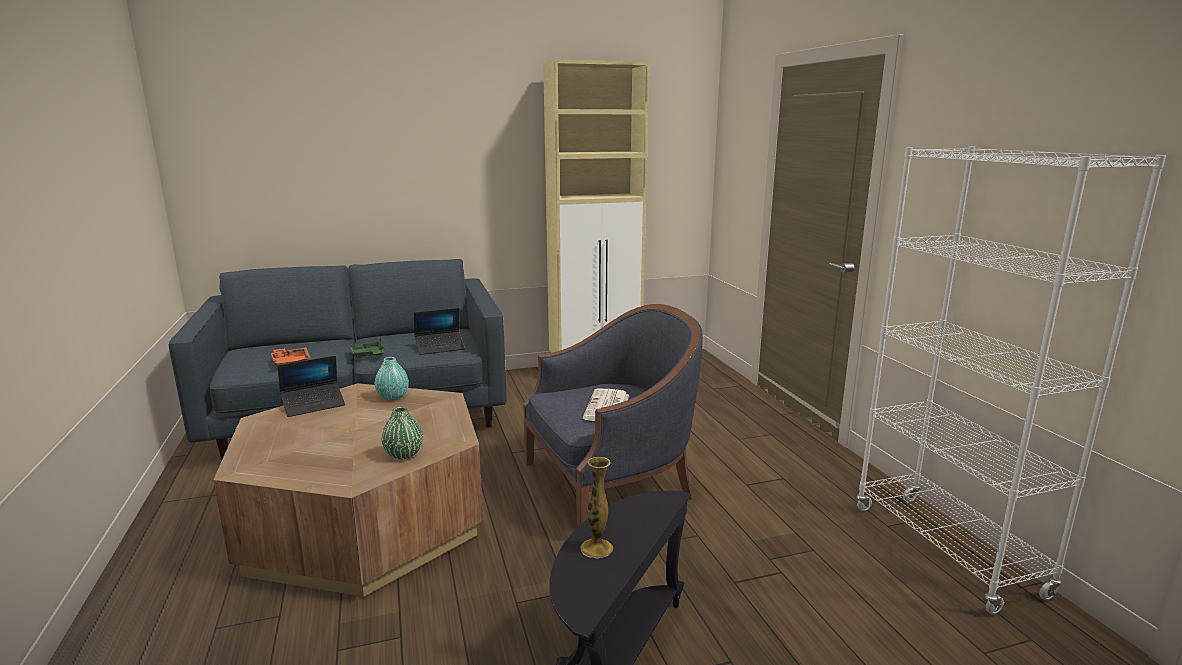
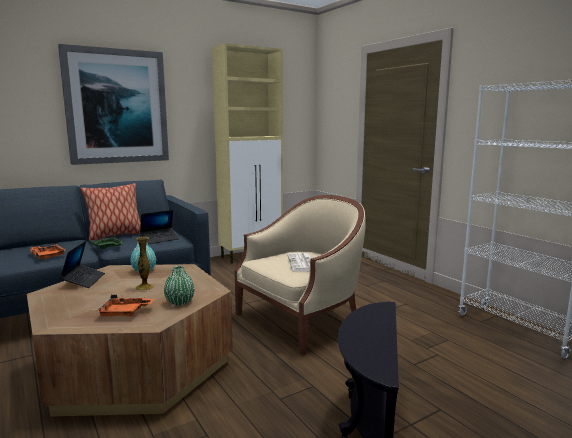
camera: 15 degrees left, 5 degrees down
(314, 405) = (84, 280): laptop -> laptop turned 45 degrees counterclockwise
(329, 462) = (124, 313): none -> orange tray
(388, 337) = (115, 236): none -> pillow
(405, 155) = (116, 107): none -> picture
(596, 548) = (362, 338): vase -> vase (144, 287)
(610, 486) = (302, 320): blue armchair -> beige armchair

